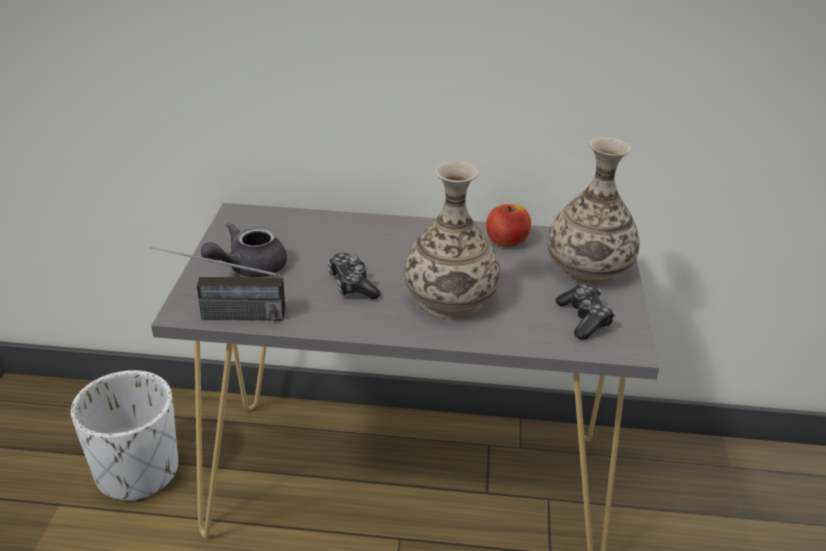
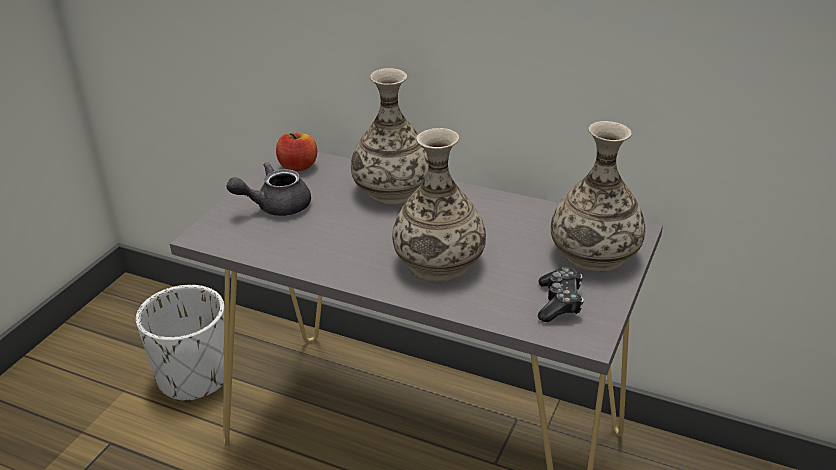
camera: 20 degrees right, 0 degrees up
(221, 315) = (229, 244): radio -> none
(352, 285) = (357, 235): game controller -> none
(363, 234) = (393, 190): none -> vase
(506, 241) = (526, 215): apple -> apple (298, 166)

